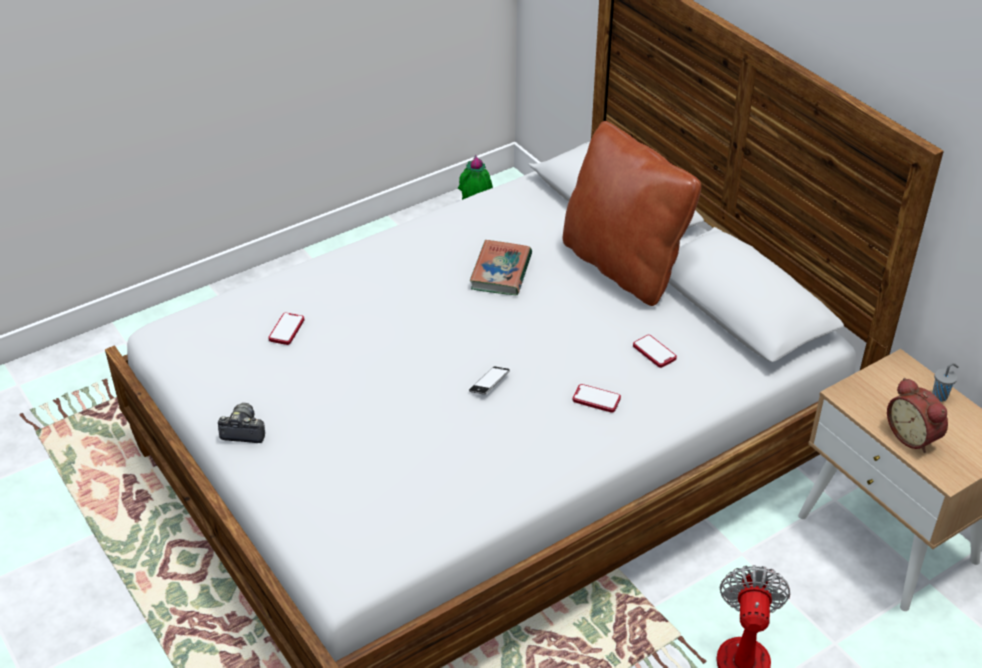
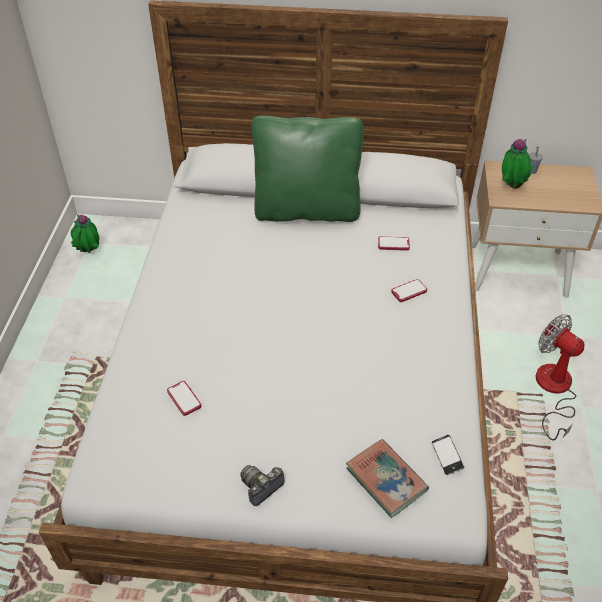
camera: 50 degrees left, 5 degrees up
(489, 383) = (347, 328): phone -> phone (447, 456)
(501, 272) = (251, 261): book -> book (386, 480)
(623, 266) = (306, 210): brown pillow -> green pillow
(881, 392) = (510, 186): none -> potted plant
(913, 436) = (552, 197): alarm clock -> none

